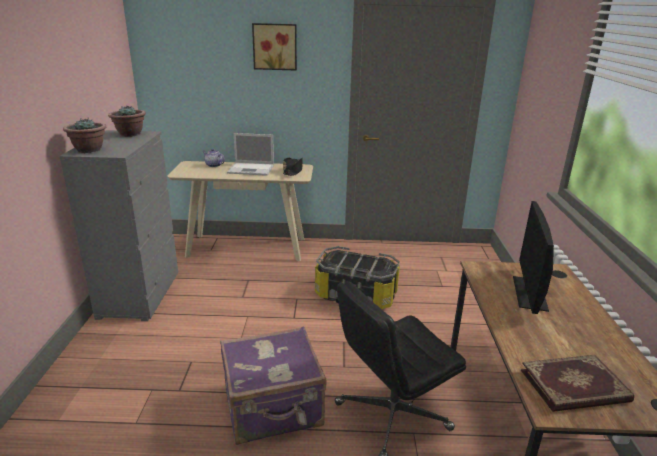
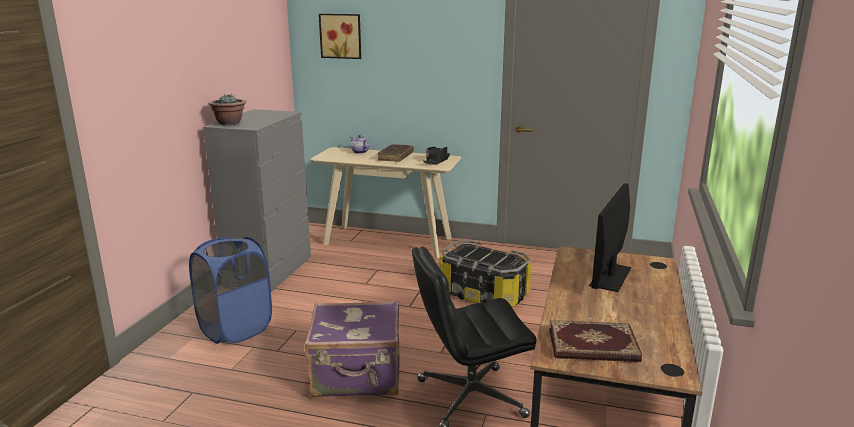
camera: 15 degrees right, 5 degrees down
(125, 369) = (235, 329): none -> blue laundry basket
(130, 134) = (271, 113): potted plant -> none
(252, 169) = (395, 157): laptop -> brown book
(275, 46) = (425, 32): picture -> picture (341, 36)

